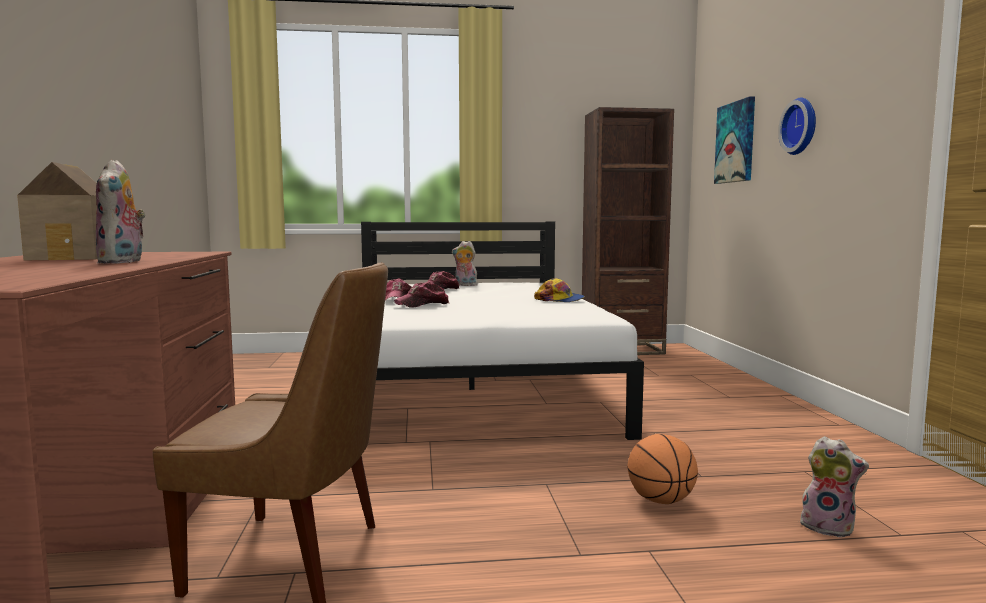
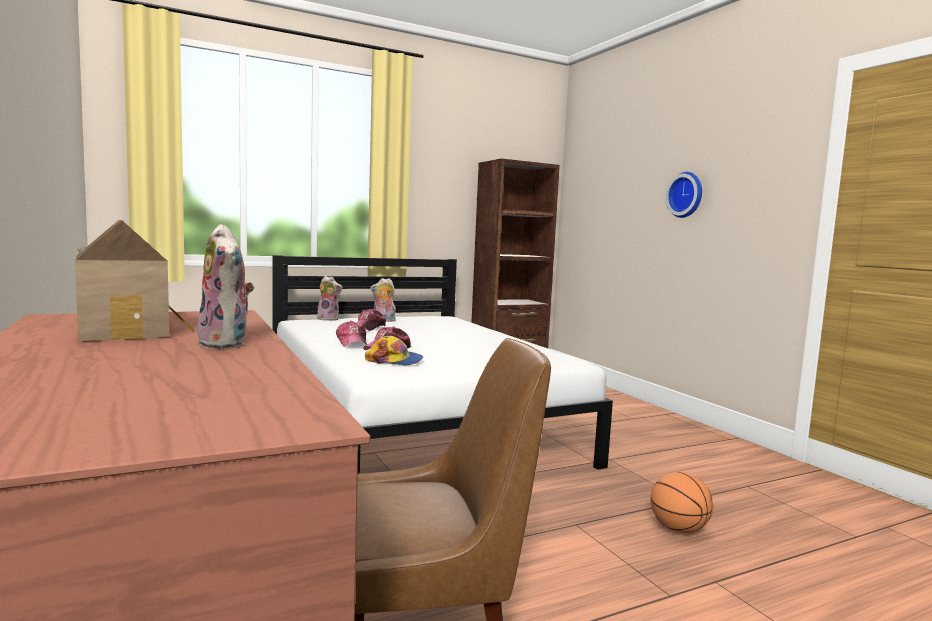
camera: 20 degrees left, 0 degrees up
(560, 300) = (501, 339): cap -> cap (395, 360)
(736, 142) = (613, 199): picture -> none
(828, 527) = (809, 536): plush toy -> plush toy (329, 319)

